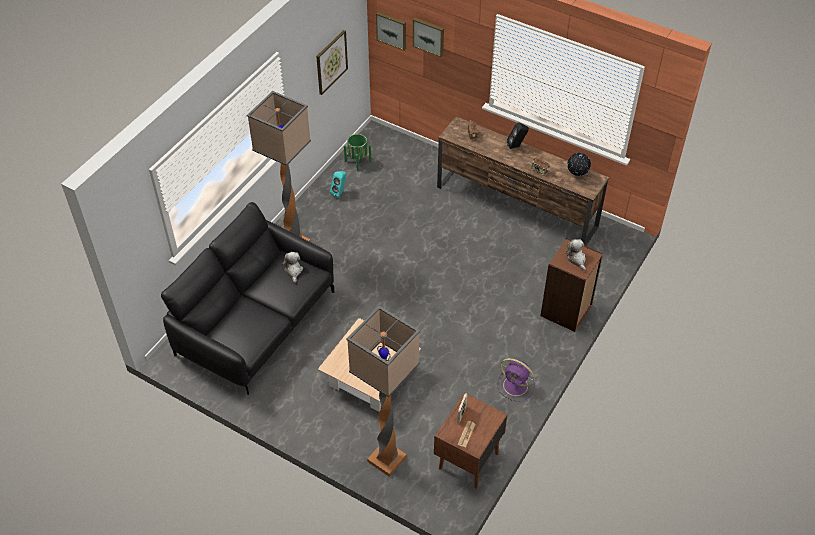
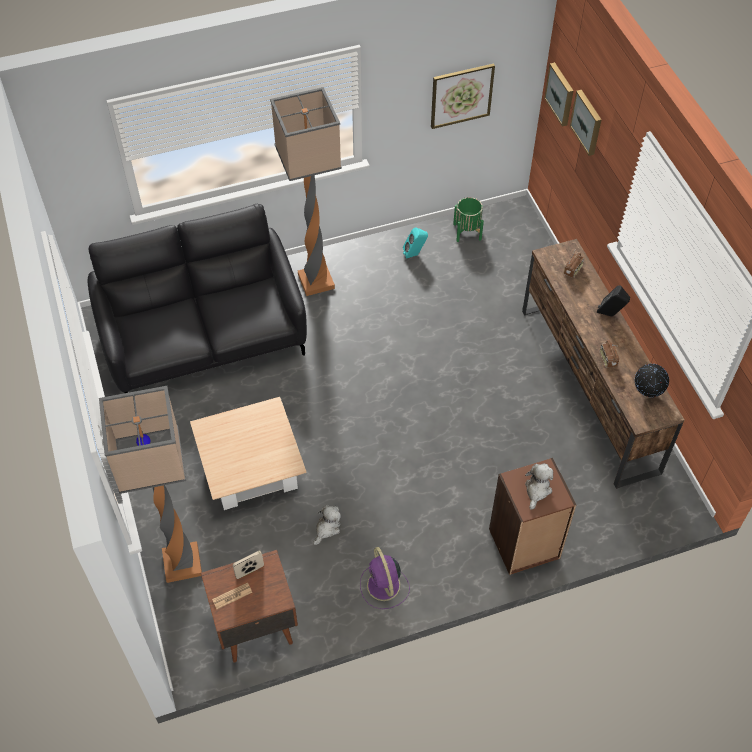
camera: 40 degrees right, 5 degrees up
(293, 271) = (260, 304): plush toy -> plush toy (327, 528)

